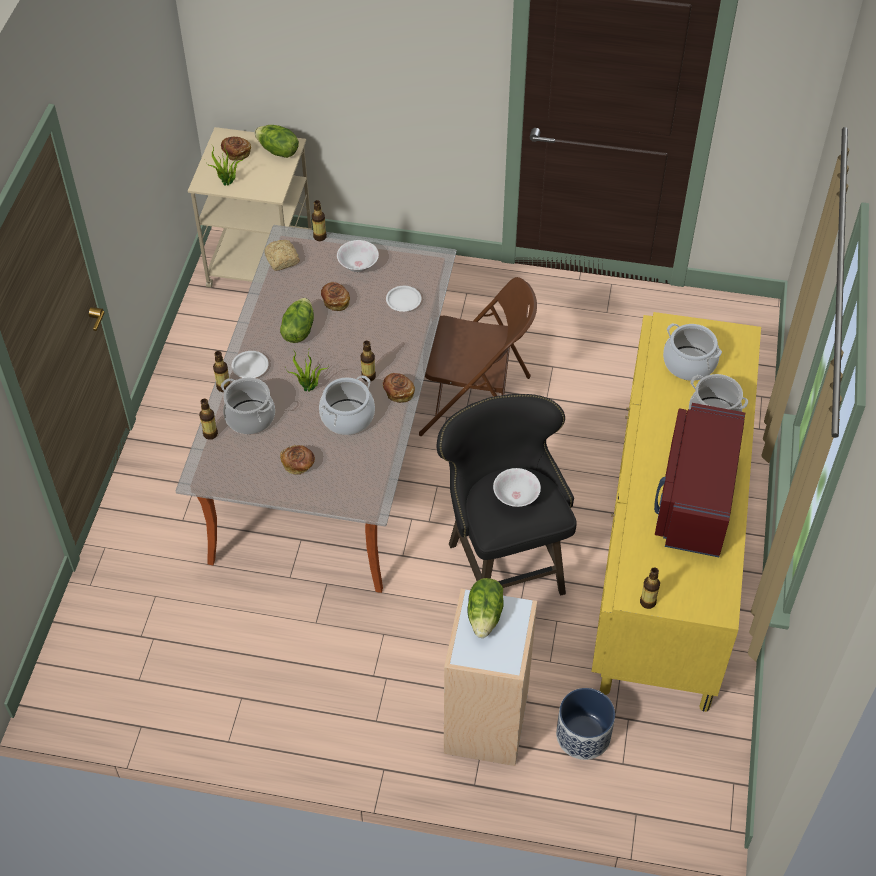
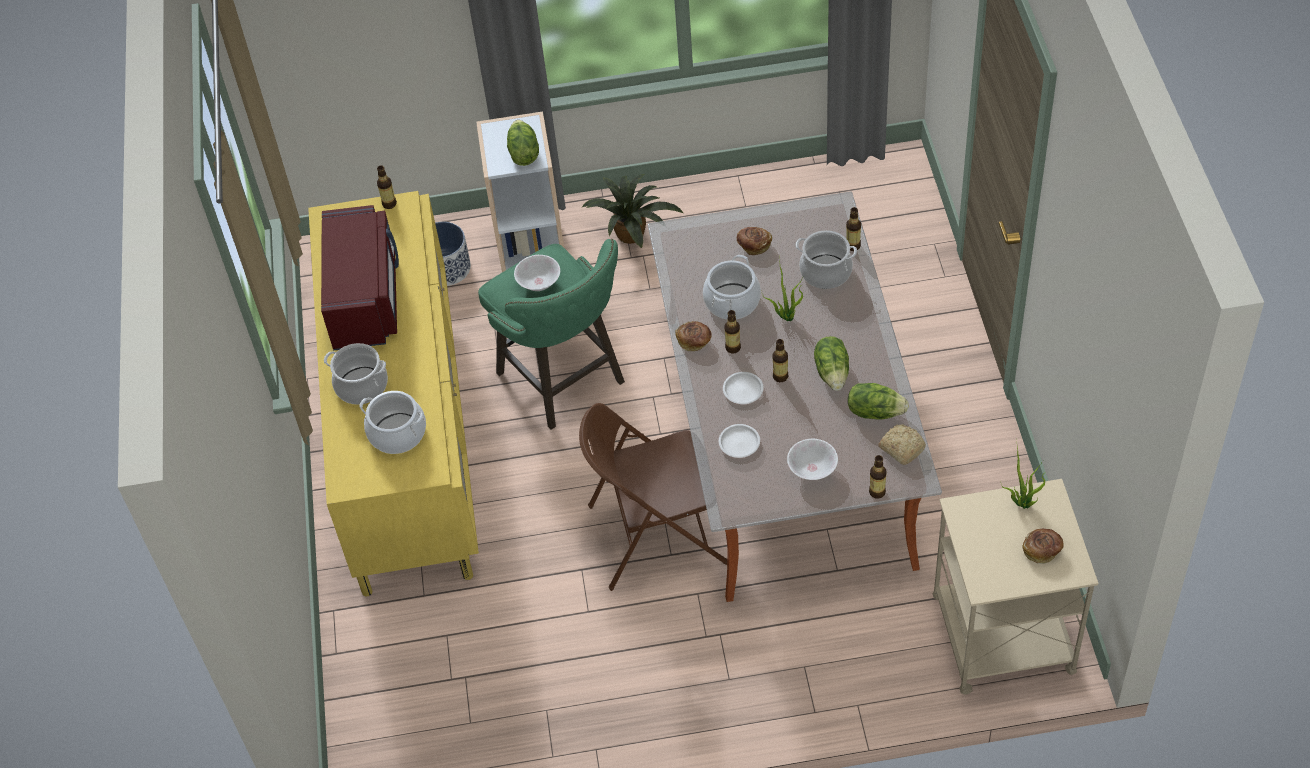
camera: 165 degrees right, 0 degrees up
(223, 387) = (870, 292): bottle -> bottle (780, 376)
(250, 366) = (858, 320): white plate -> white plate (743, 390)
(278, 151) = (993, 571): lettuce -> lettuce (875, 411)
(335, 301) = (812, 418): bread -> none
(372, 707) = (632, 233): none -> potted plant
(504, 563) = (564, 381): black stool -> green stool

